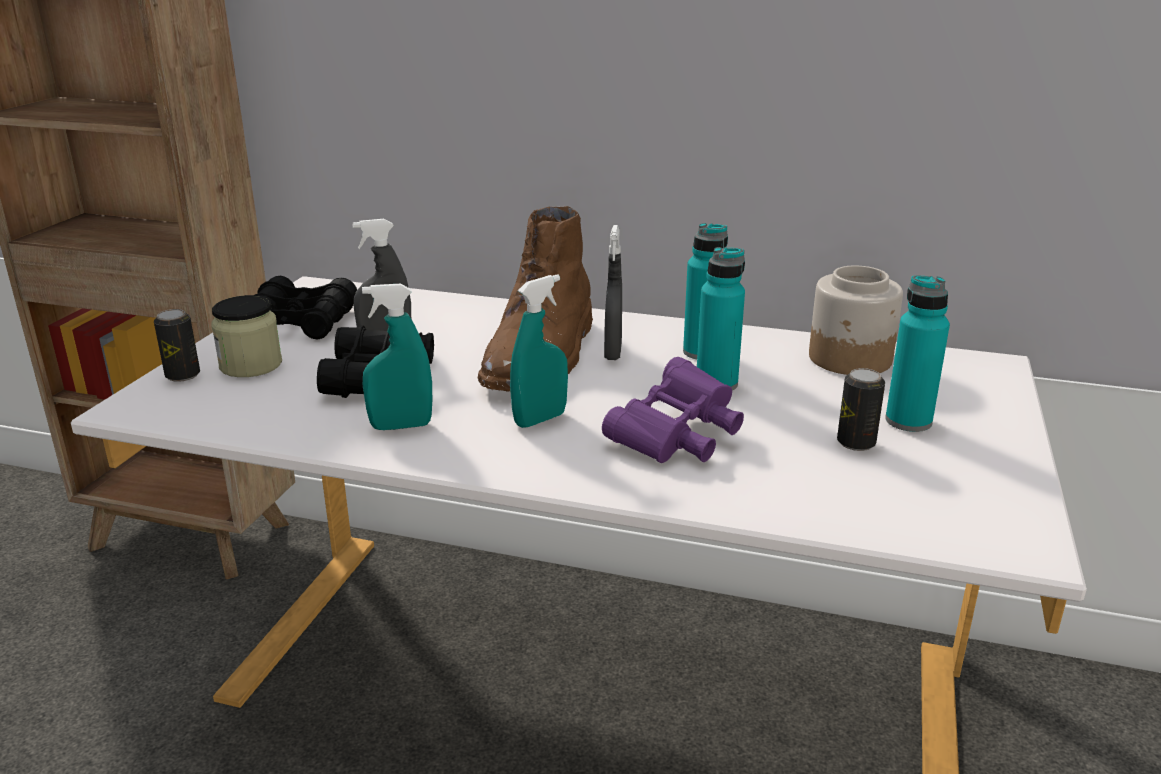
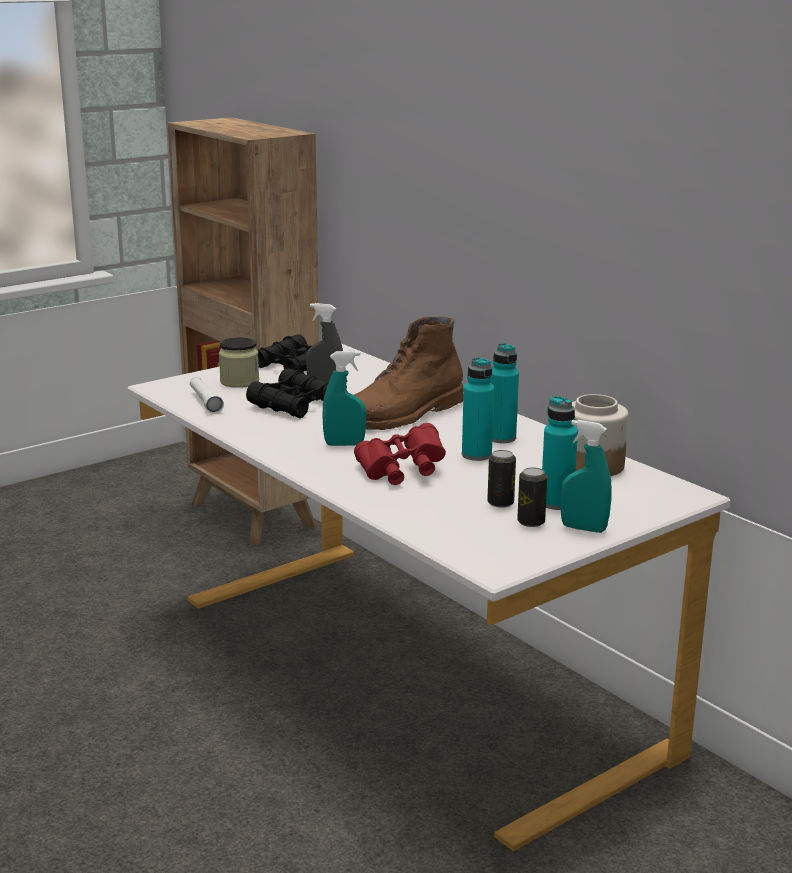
camera: 35 degrees right, 5 degrees down
(183, 375) = (201, 378): can -> can (531, 522)
(242, 411) = (205, 402): none -> white flashlight
(401, 426) = (270, 428): turquoise spray bottle -> turquoise spray bottle (583, 528)
(613, 352) = (445, 424): grey spray bottle -> none
(677, 438) = (401, 472): purple binoculars -> red binoculars

